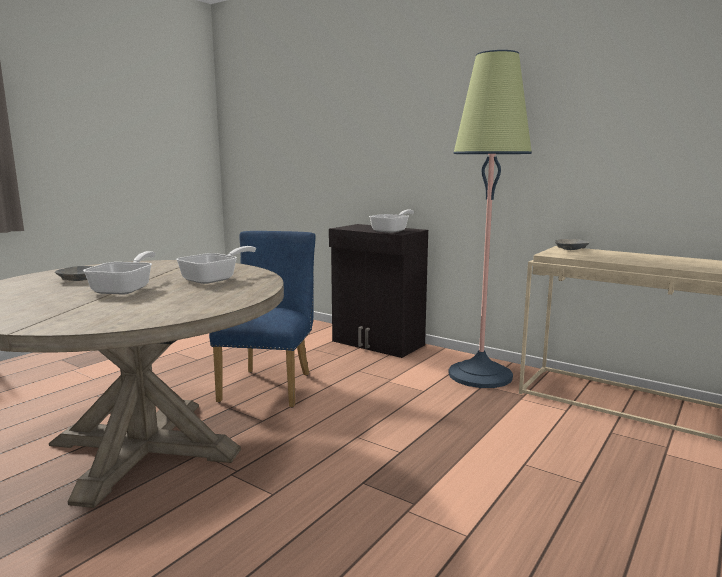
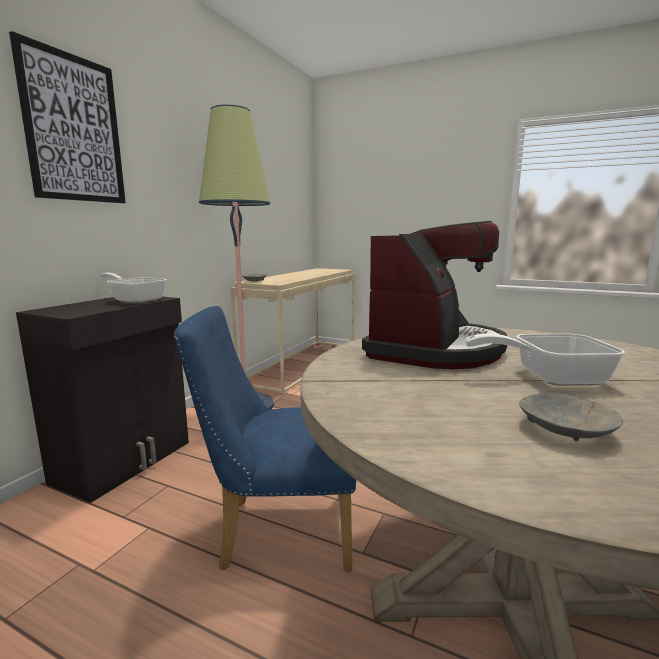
camera: 100 degrees left, 0 degrees up
(215, 279) = (435, 349): frying pan -> coffee machine
(407, 108) = (74, 129): none -> picture

